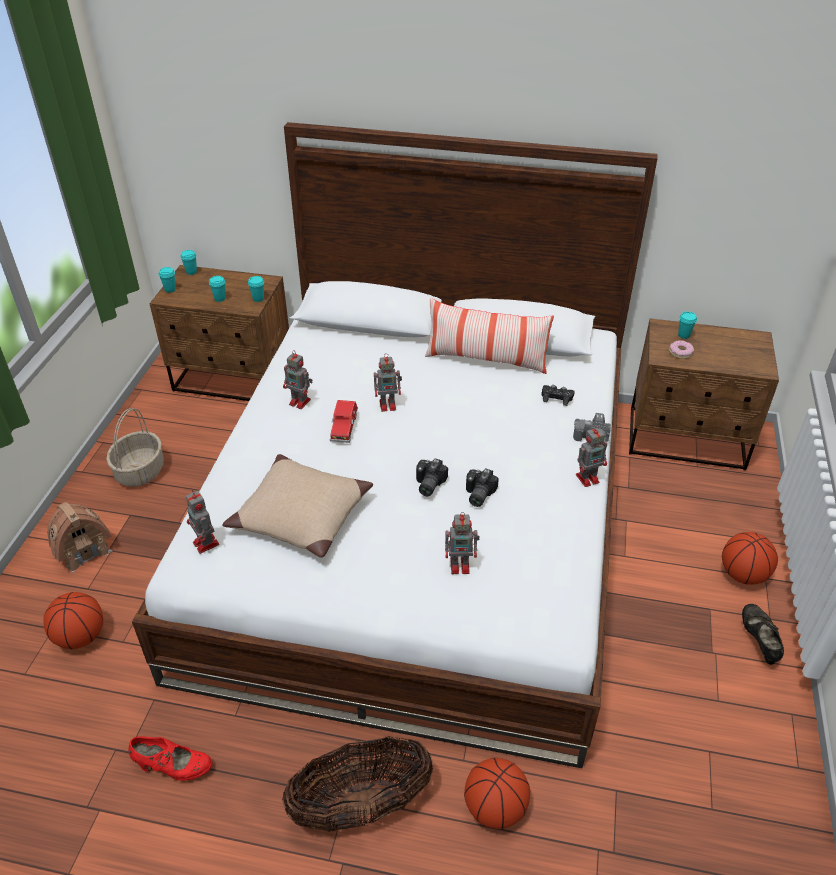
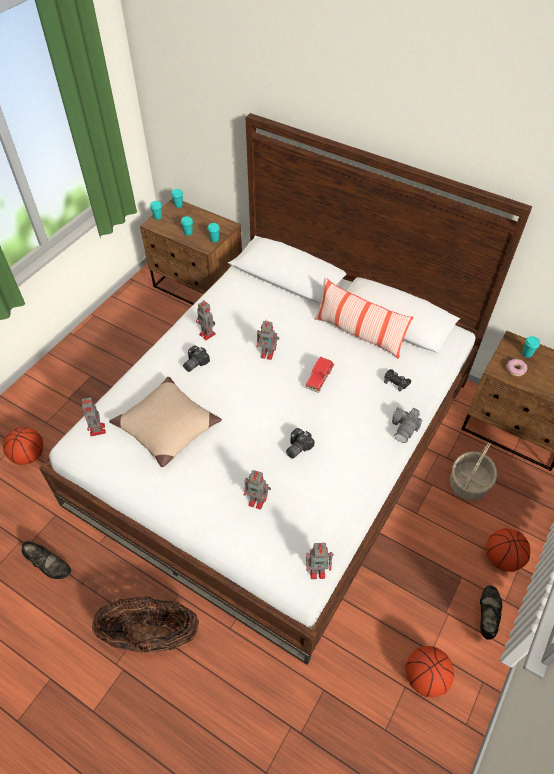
camera: 20 degrees right, 10 degrees up
(83, 550) = (53, 393): toy house -> none
(140, 471) = (109, 344): basket -> basket (468, 483)
(173, 767) = (49, 565): red shoe -> black shoe
(344, 427) = (228, 364): red toy car -> red toy car (319, 378)
(427, 484) = (265, 428): camera -> camera (194, 363)
(495, 807) = (235, 670): basketball -> basketball (425, 677)
(588, 478) = (386, 458): toy robot -> toy robot (318, 570)

